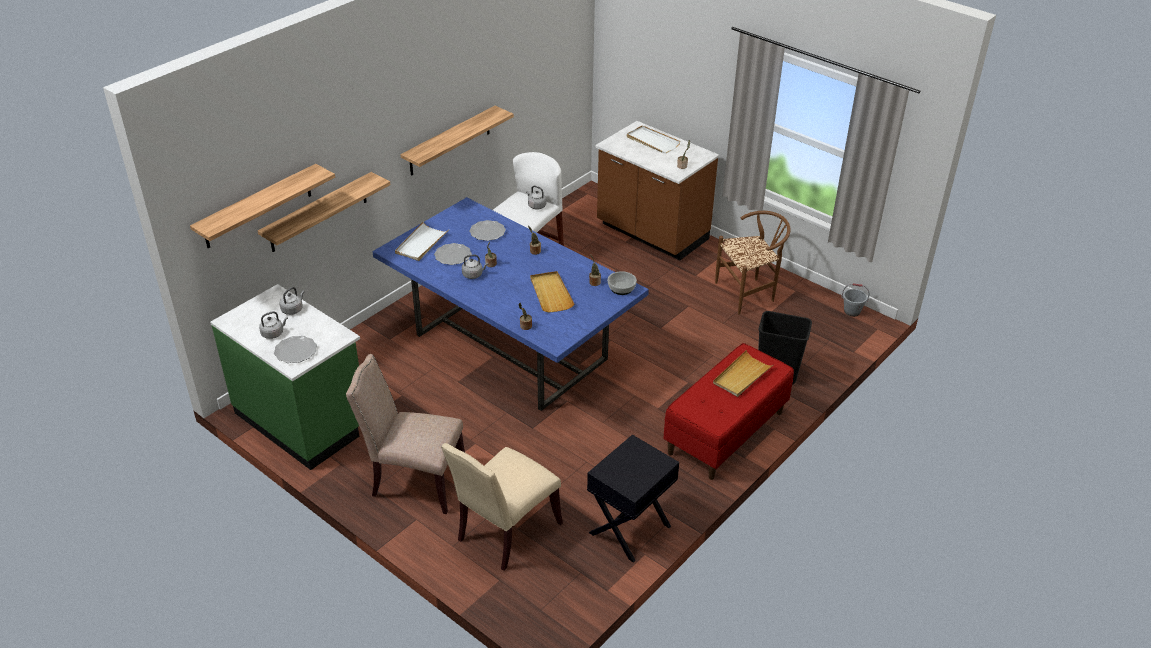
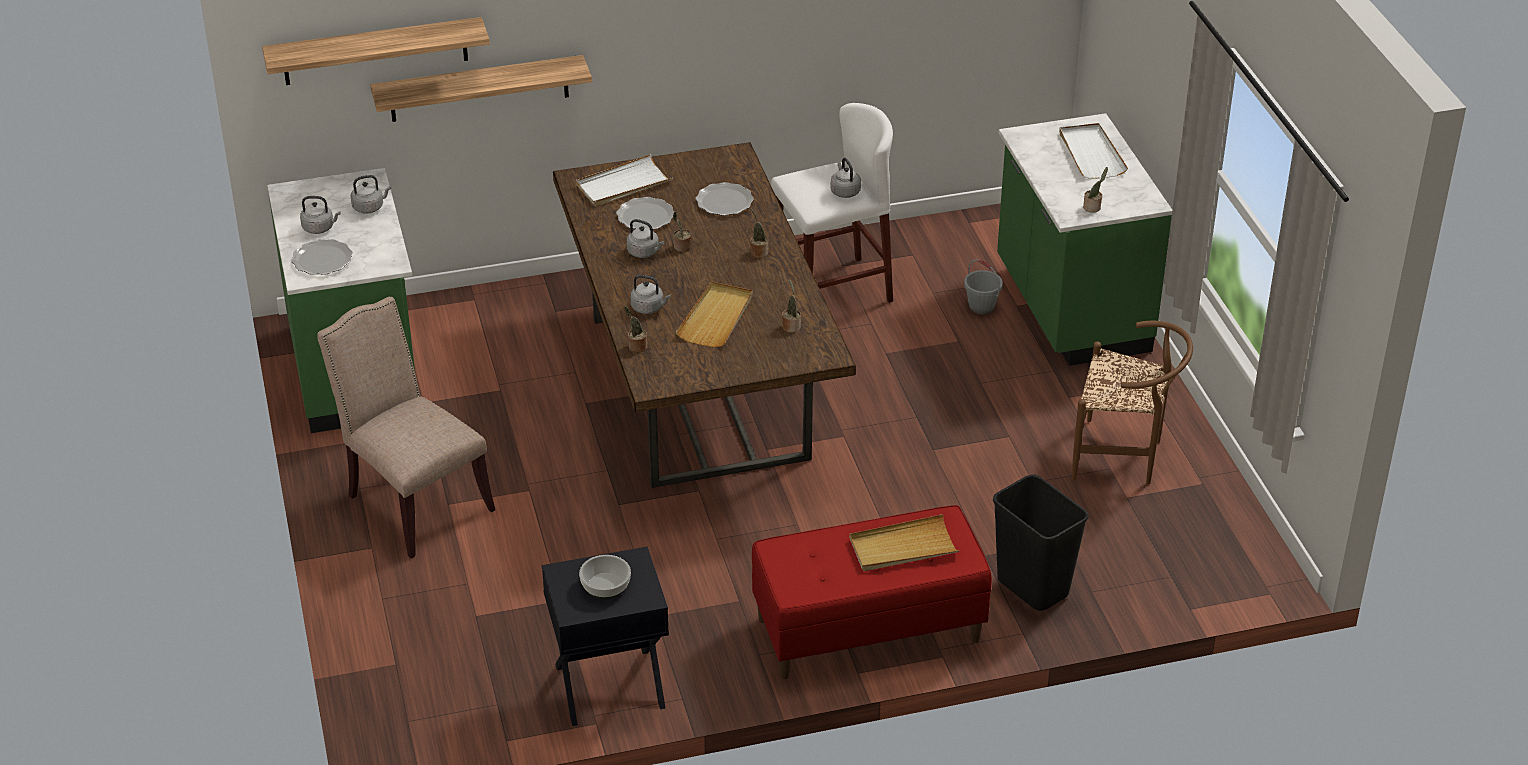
camera: 35 degrees right, 0 degrees up
(450, 141) = (744, 48): shelf -> none
(505, 533) = (456, 614): beige chair -> none
(509, 303) = (649, 308): none -> grey kettle
(509, 346) = (698, 385): blue dining table -> brown dining table
(621, 288) = (818, 349): bowl -> bowl (605, 585)
(651, 233) = (1070, 309): brown counter -> green counter
(851, 311) = (1258, 551): grey bucket -> grey bucket (981, 307)

